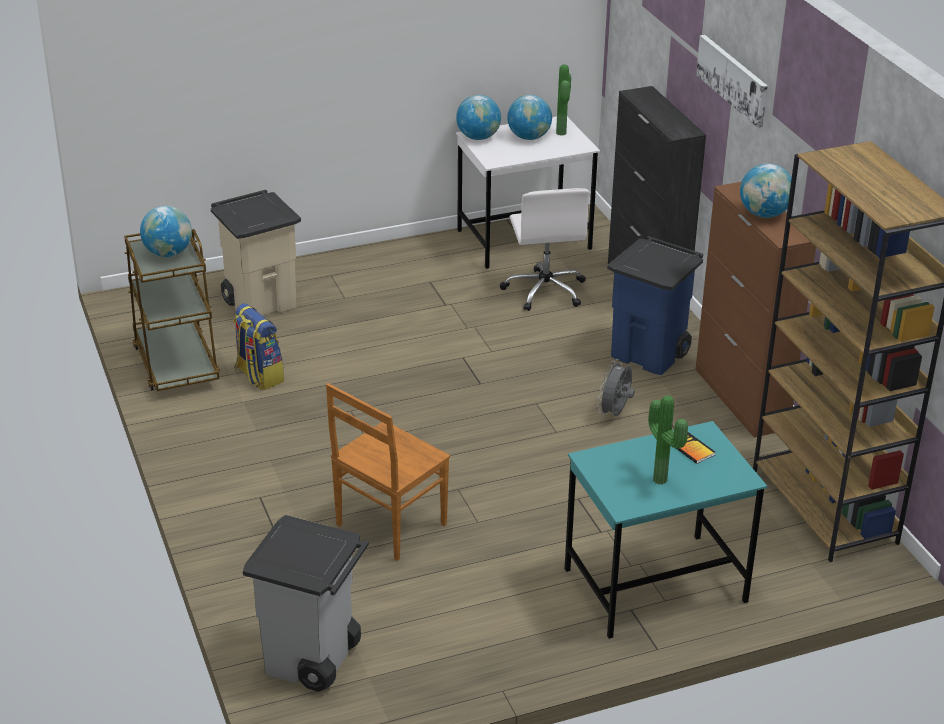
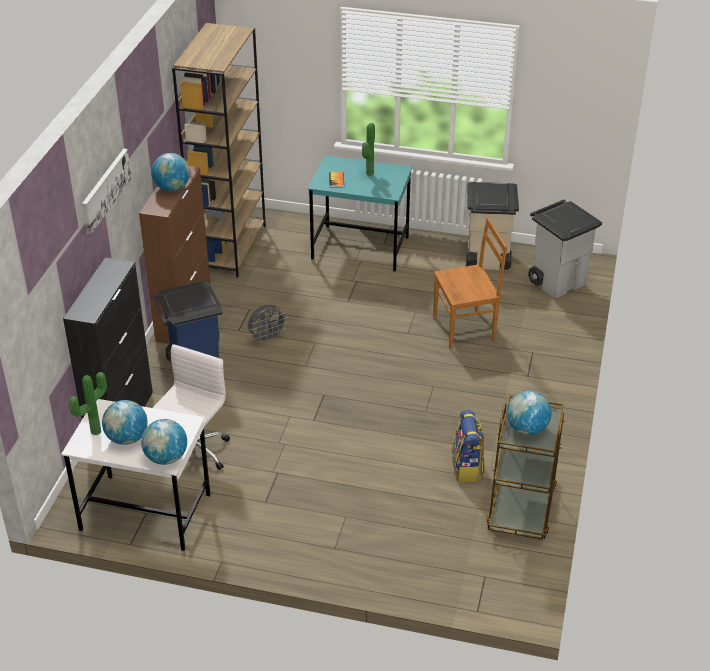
camera: 145 degrees left, 5 degrees up
(261, 302) = (414, 543): beige trash can -> beige trash can (486, 260)

